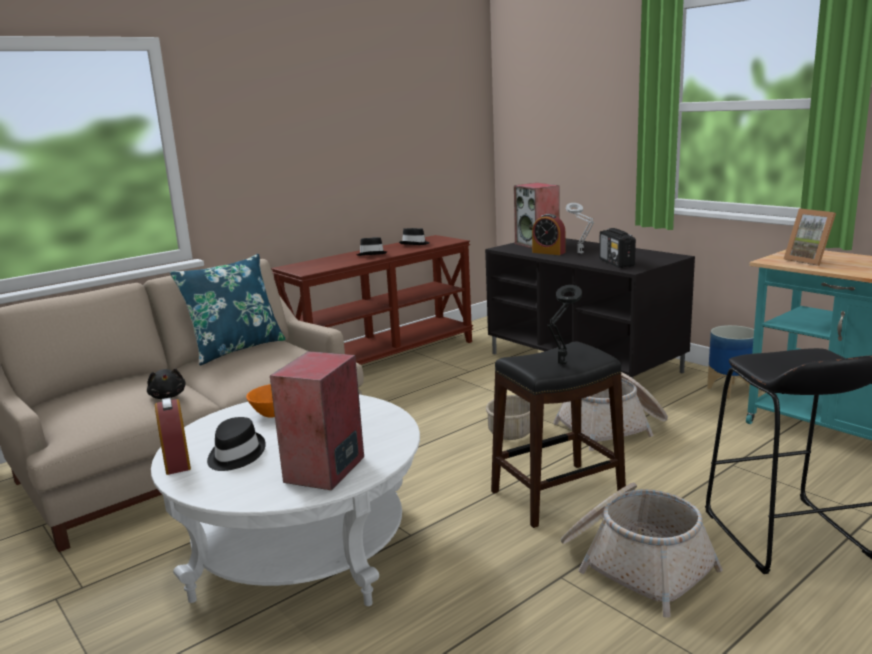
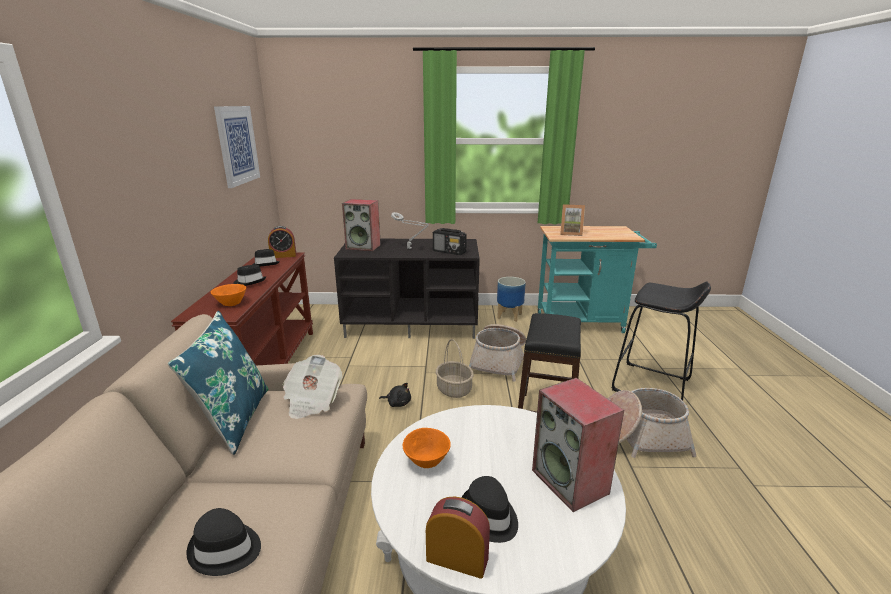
camera: 50 degrees left, 5 degrees up
(114, 400) = (225, 550): none -> black hat
(168, 396) = (274, 505): black plush toy -> black plush toy (397, 403)
(292, 354) = (312, 400): none -> newspaper
(326, 265) = (232, 303): none -> orange bowl
(422, 115) = (237, 145): none -> picture
(548, 252) = (388, 252): alarm clock -> alarm clock (283, 256)
(561, 364) = (567, 332): black table lamp -> none

